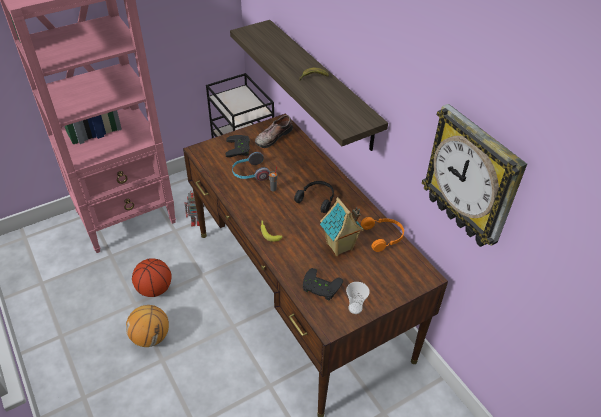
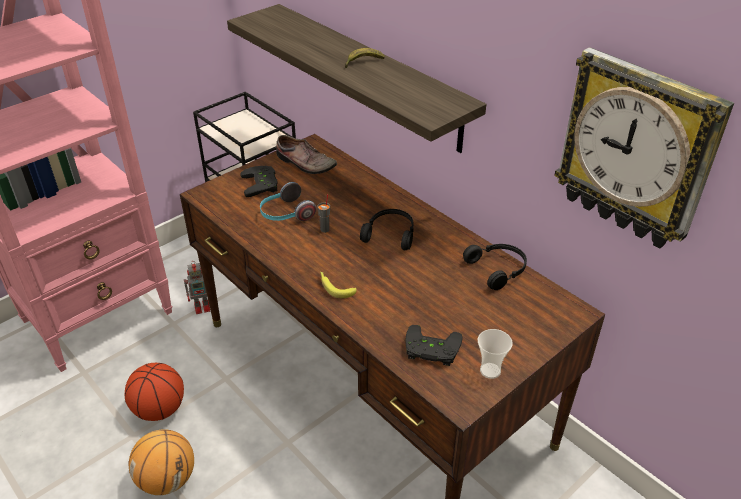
camera: 10 degrees left, 5 degrees down
(272, 136) = (304, 164): shoe -> shoe turned 90 degrees counterclockwise
(339, 247) = (441, 292): toy house -> none
(383, 236) = (498, 269): orange headphones -> black headphones

